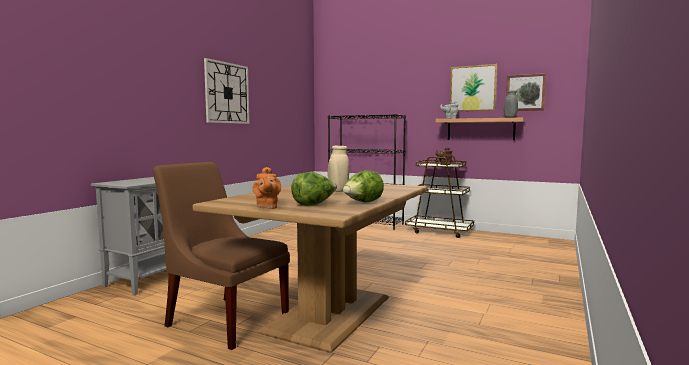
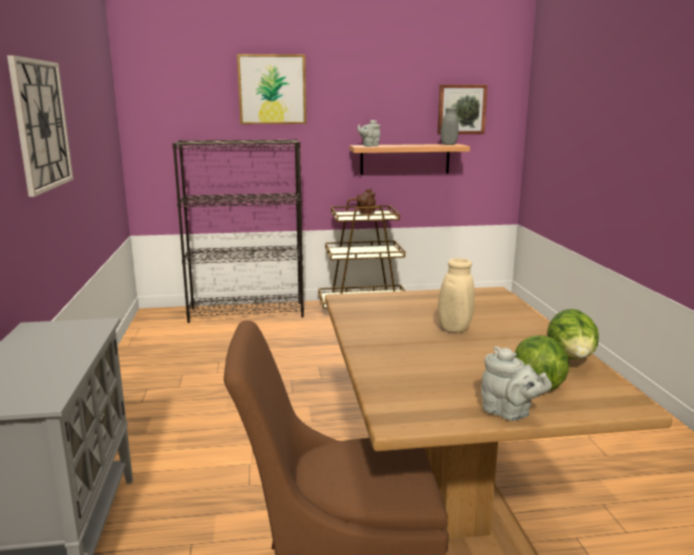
camera: 35 degrees left, 10 degrees up
(267, 207) = (509, 413): orange teapot -> grey teapot
(473, 88) = (394, 100): picture -> picture (272, 89)

